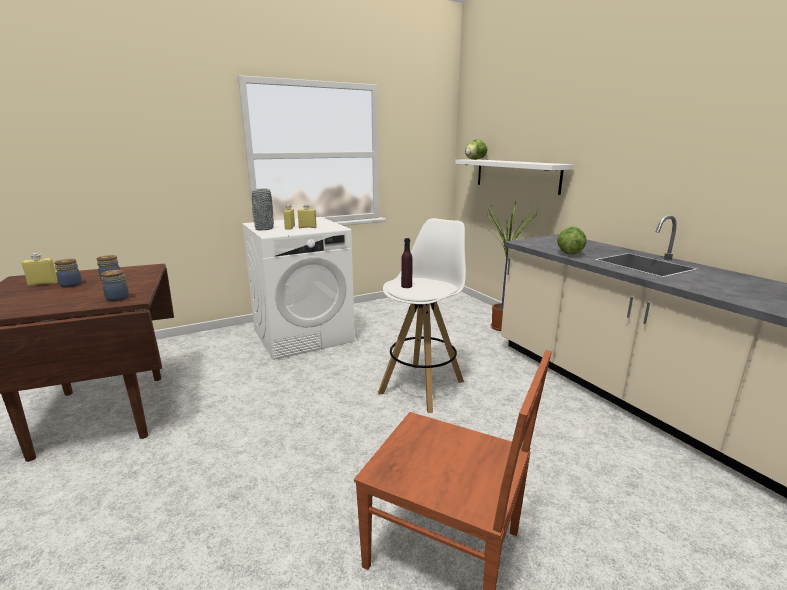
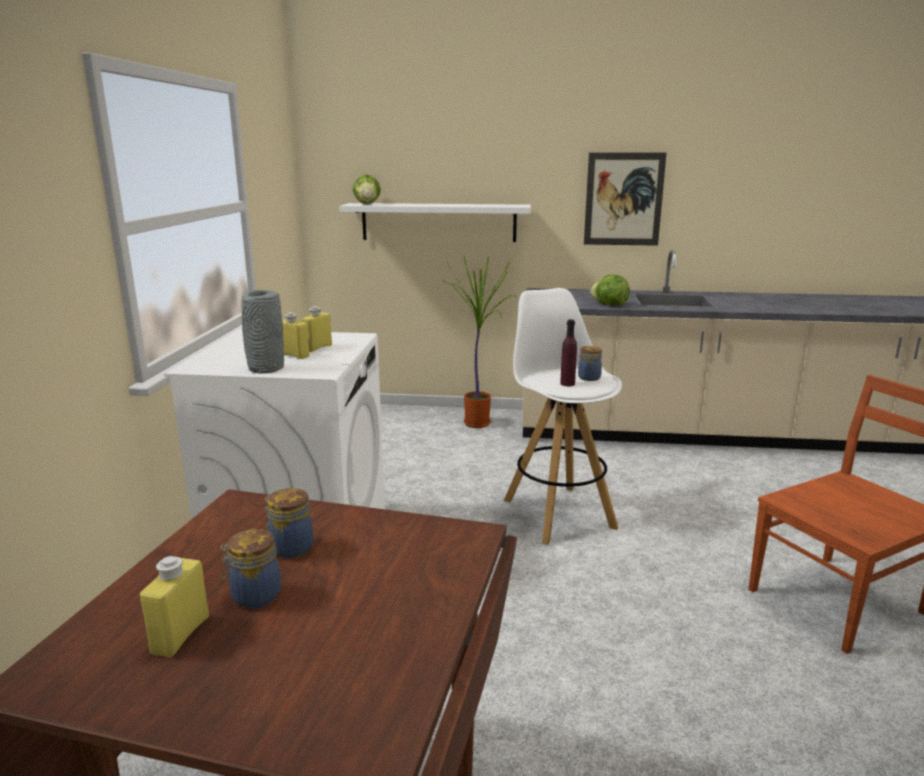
camera: 55 degrees left, 0 degrees up
(118, 298) = (446, 547): jar -> jar (589, 377)
(648, 162) = (623, 199): none -> picture

